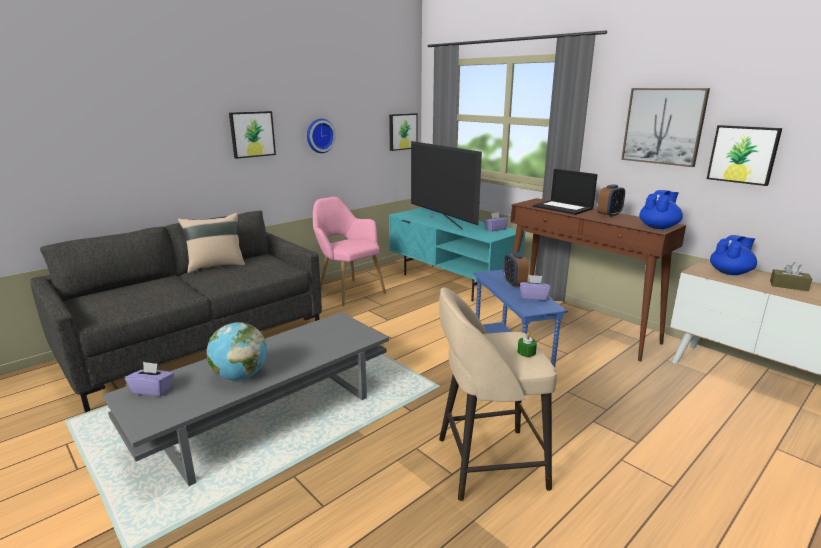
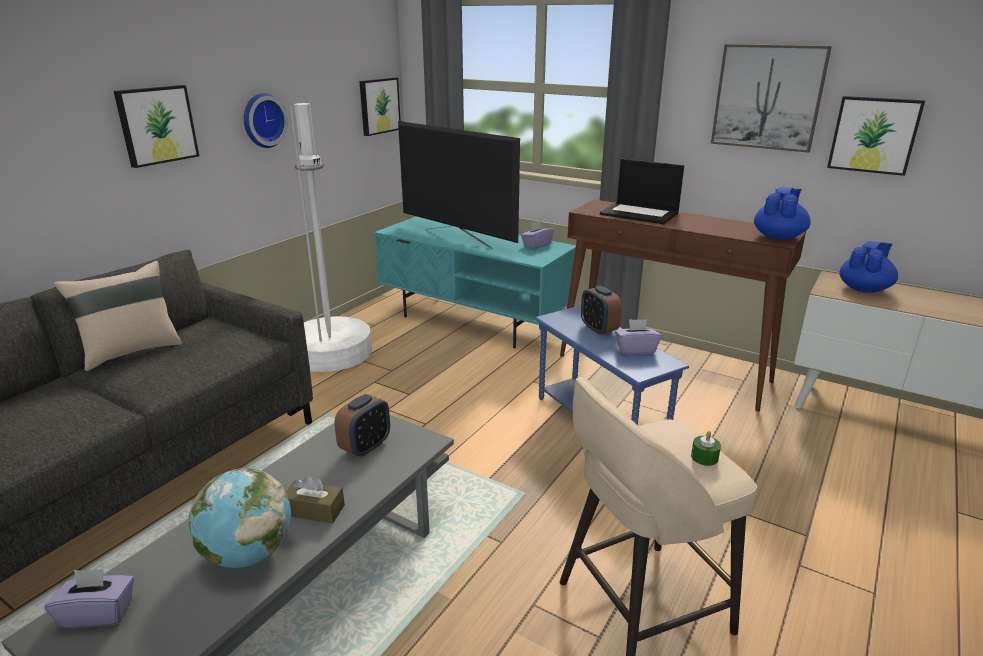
camera: 15 degrees left, 5 degrees up
(348, 291) = (331, 353): pink armchair -> white floor lamp
(609, 215) = (705, 221): alarm clock -> alarm clock (365, 447)
(788, 286) = (937, 302): brown tissue box -> brown tissue box (314, 510)

